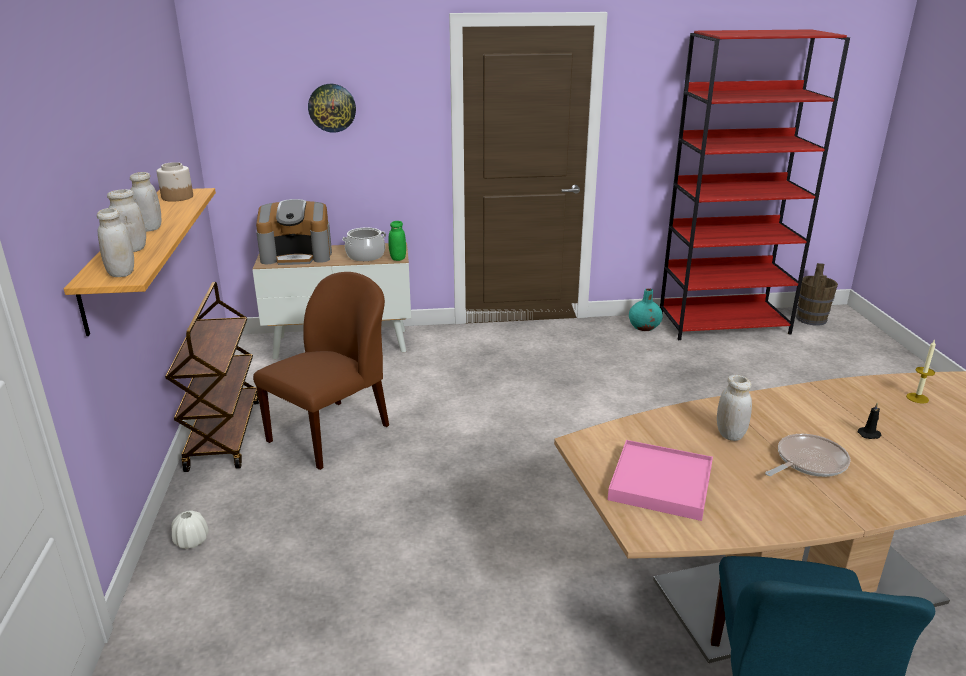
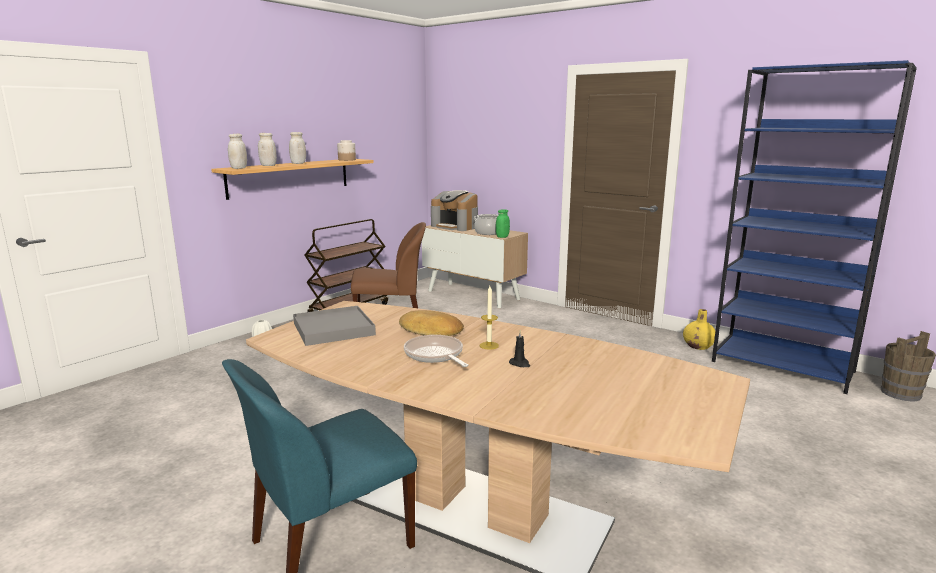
camera: 45 degrees right, 10 degrees down
(332, 108) = (493, 131): wall clock -> none
(644, 327) = (698, 346): turquoise vase -> yellow vase
(660, 483) = (333, 329): pink tray -> grey tray
(724, 324) = (783, 366): red bookcase -> blue bookcase
(730, 434) = (430, 330): white jar -> bread
(808, 462) = (435, 355): frying pan -> frying pan turned 135 degrees counterclockwise
(917, 398) = (628, 367): candle -> candle (489, 345)

